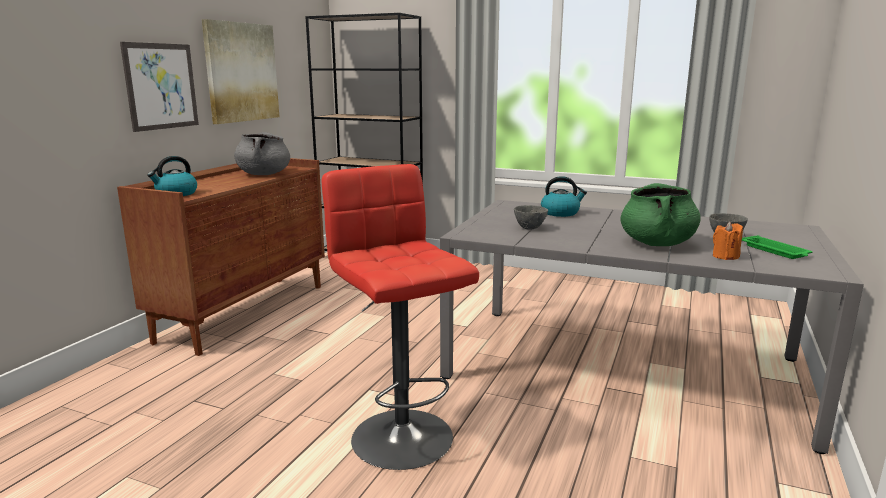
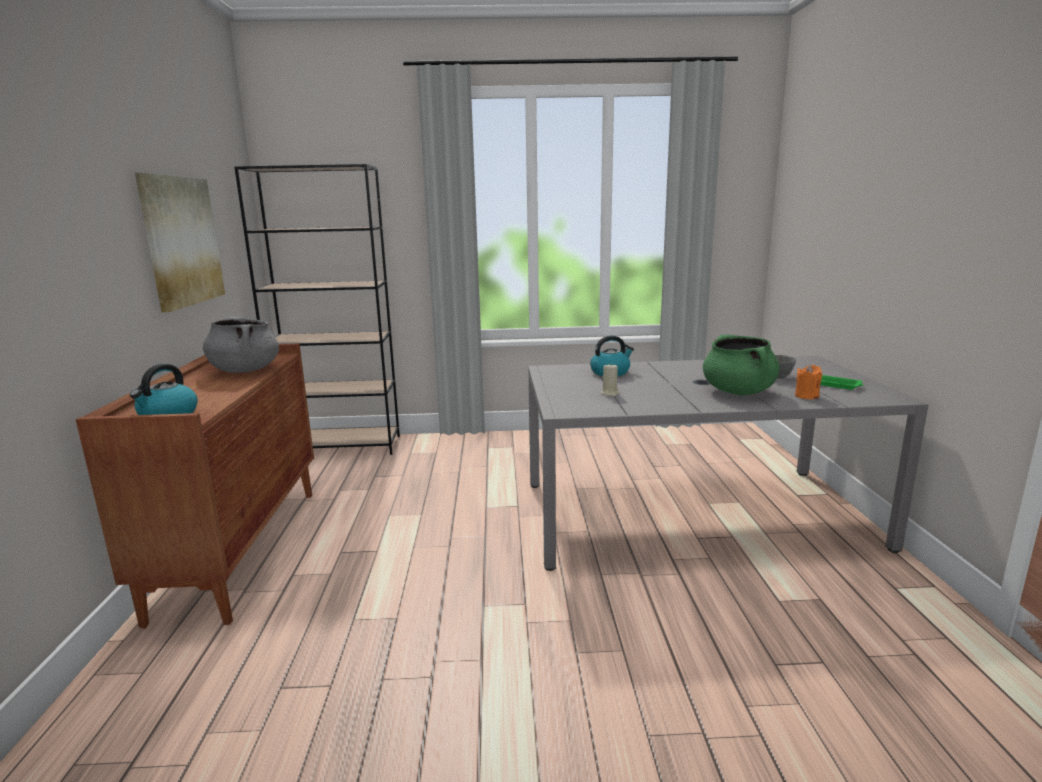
camera: 25 degrees left, 0 degrees up
(161, 86) = (103, 268): picture -> none
(402, 437) = (570, 650): red stool -> none
(529, 228) = (610, 393): grey bowl -> beige candle

